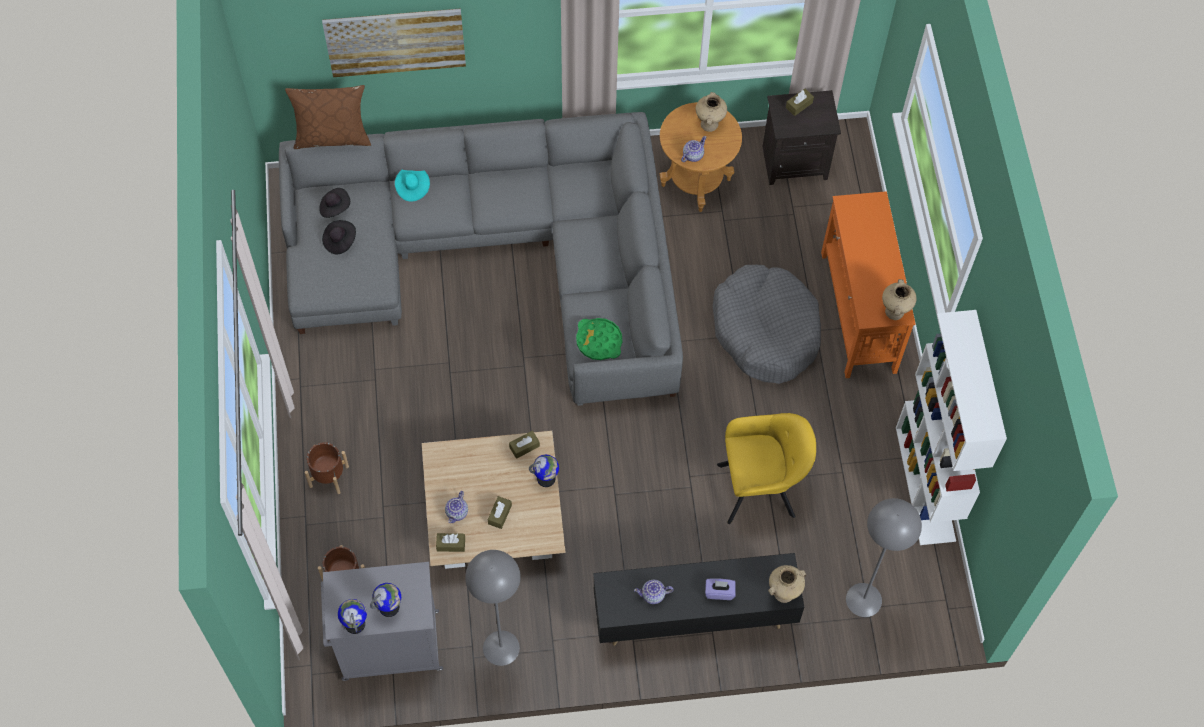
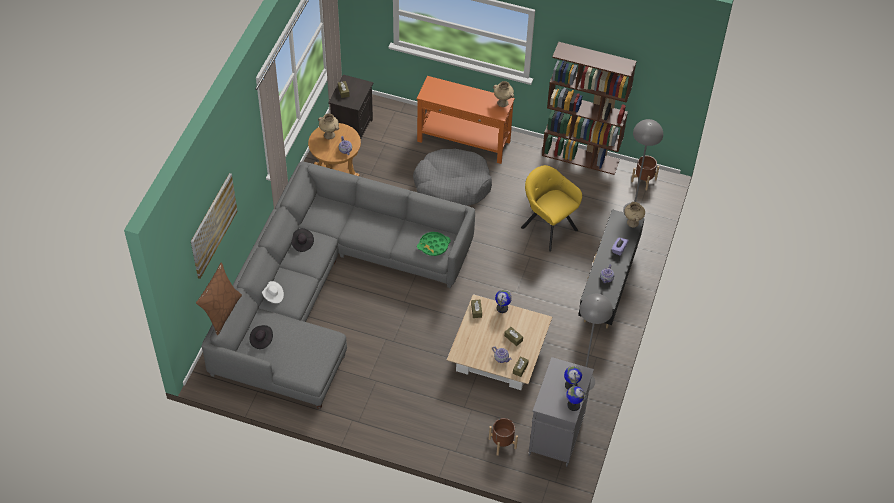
camera: 65 degrees left, 10 degrees down
(329, 476) = (429, 428): brown planter -> brown planter (644, 180)
(339, 241) = (288, 346): black hat -> black hat (302, 243)
(412, 188) = (273, 296): turquoise hat -> white hat
(761, 489) = (547, 226): yellow armchair -> yellow armchair turned 60 degrees counterclockwise
(926, 484) = (581, 157): white bookcase -> brown bookcase

